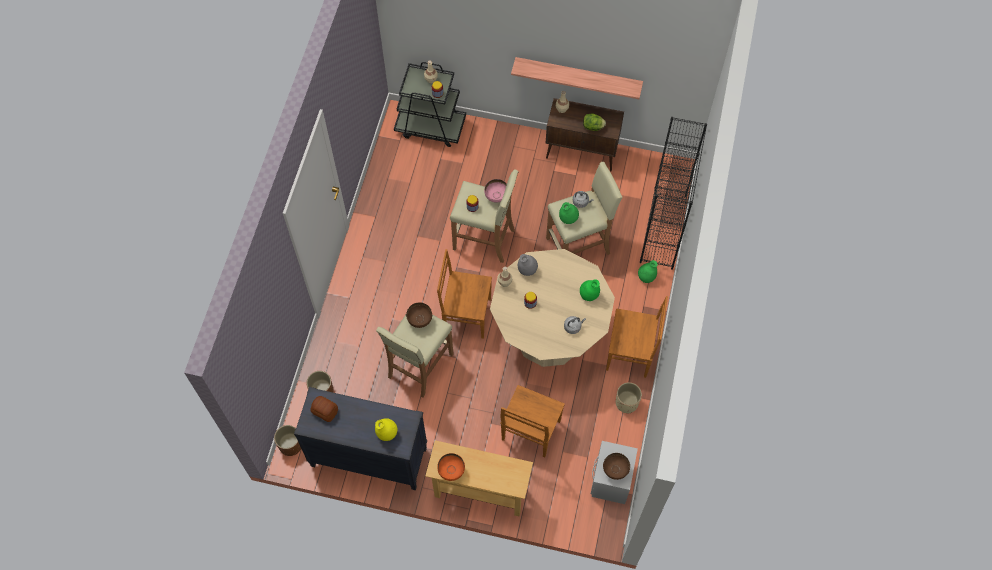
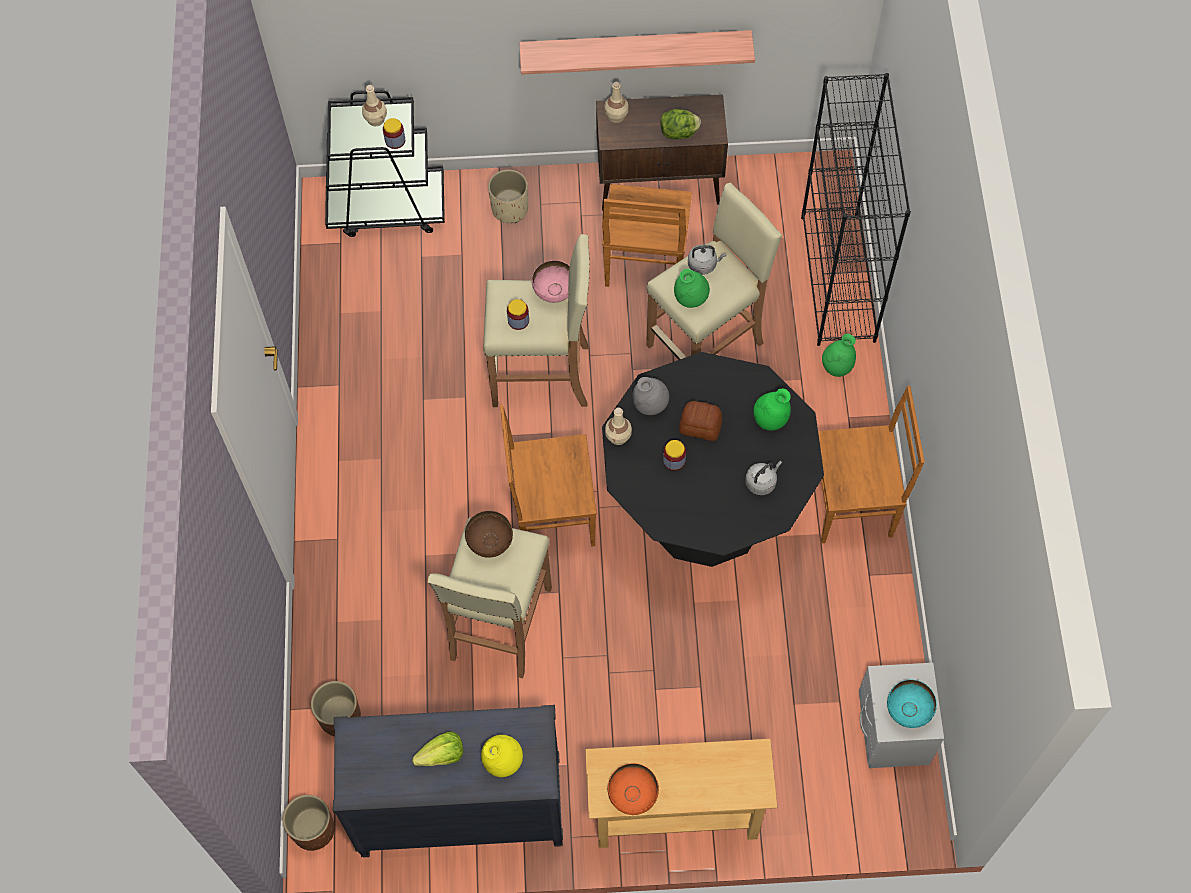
camera: 15 degrees left, 0 degrees up
(325, 410) = (376, 752): bread -> bread (700, 425)
(357, 421) = (442, 755): none -> lettuce
(530, 432) = (728, 686): brown chair -> brown chair (645, 264)
(549, 335) = (706, 509): beige dining table -> black dining table
(615, 470) = (908, 711): brown bowl -> turquoise bowl
(626, 403) = (875, 589): beige planter -> beige planter (510, 209)

